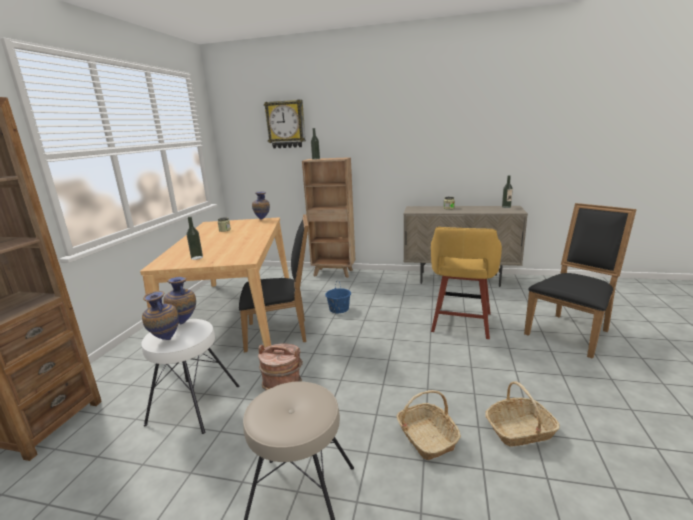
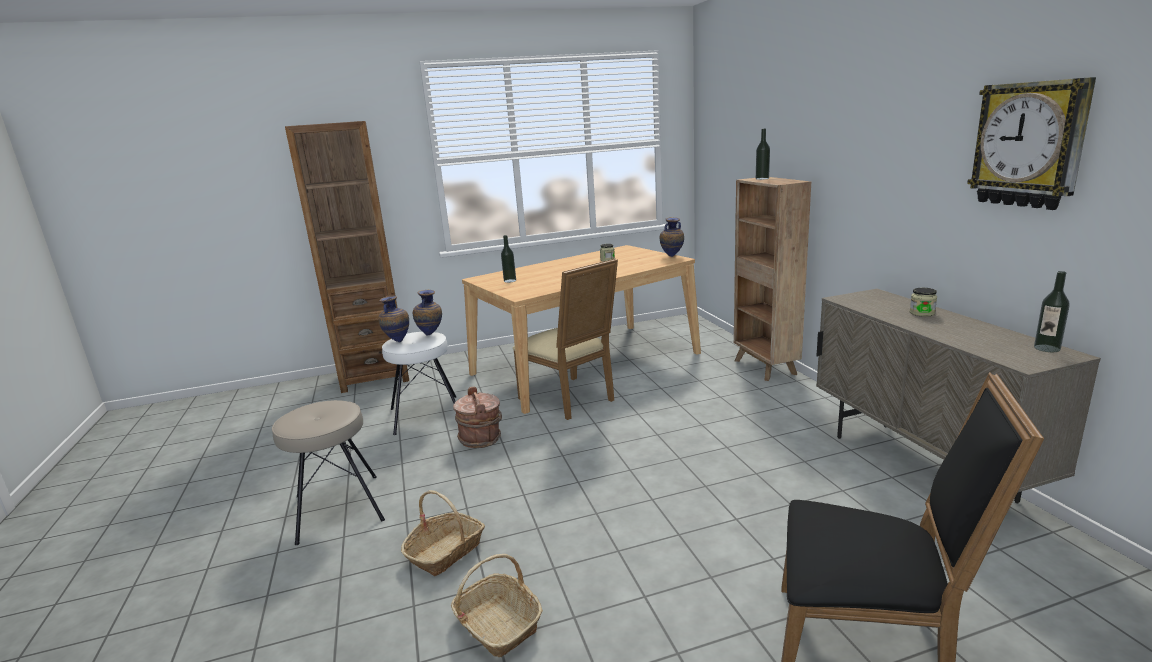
camera: 60 degrees right, 0 degrees up
(281, 333) = (571, 400): black chair -> beige chair
(286, 124) = (753, 119): wall clock -> wall clock (1029, 145)
(339, 309) = (665, 409): blue bucket -> none
(461, 323) = (740, 511): yellow stool -> none

